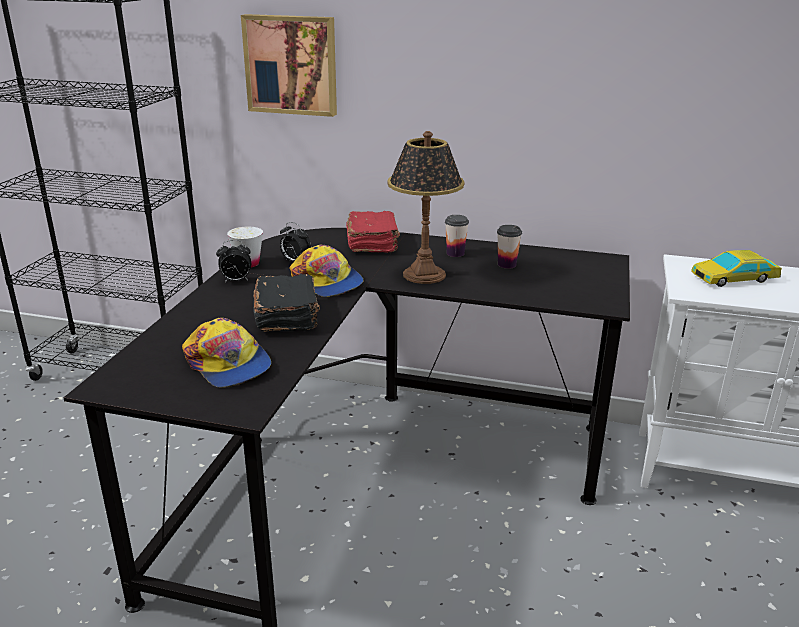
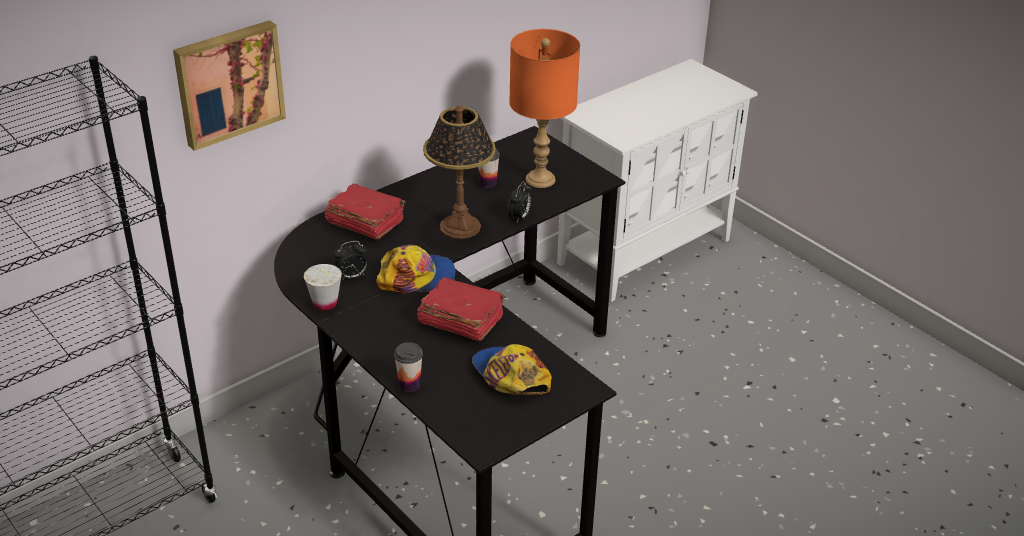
camera: 55 degrees left, 10 degrees up
(228, 364) = (510, 375): cap -> cap turned 120 degrees counterclockwise
(236, 281) = (356, 322): alarm clock -> alarm clock (519, 217)
(288, 316) = (460, 320): black book -> red book
(455, 253) = (437, 194): cup -> cup (409, 384)
(554, 282) = (540, 179): none -> orange table lamp
(734, 278) = (624, 112): toy car -> none

